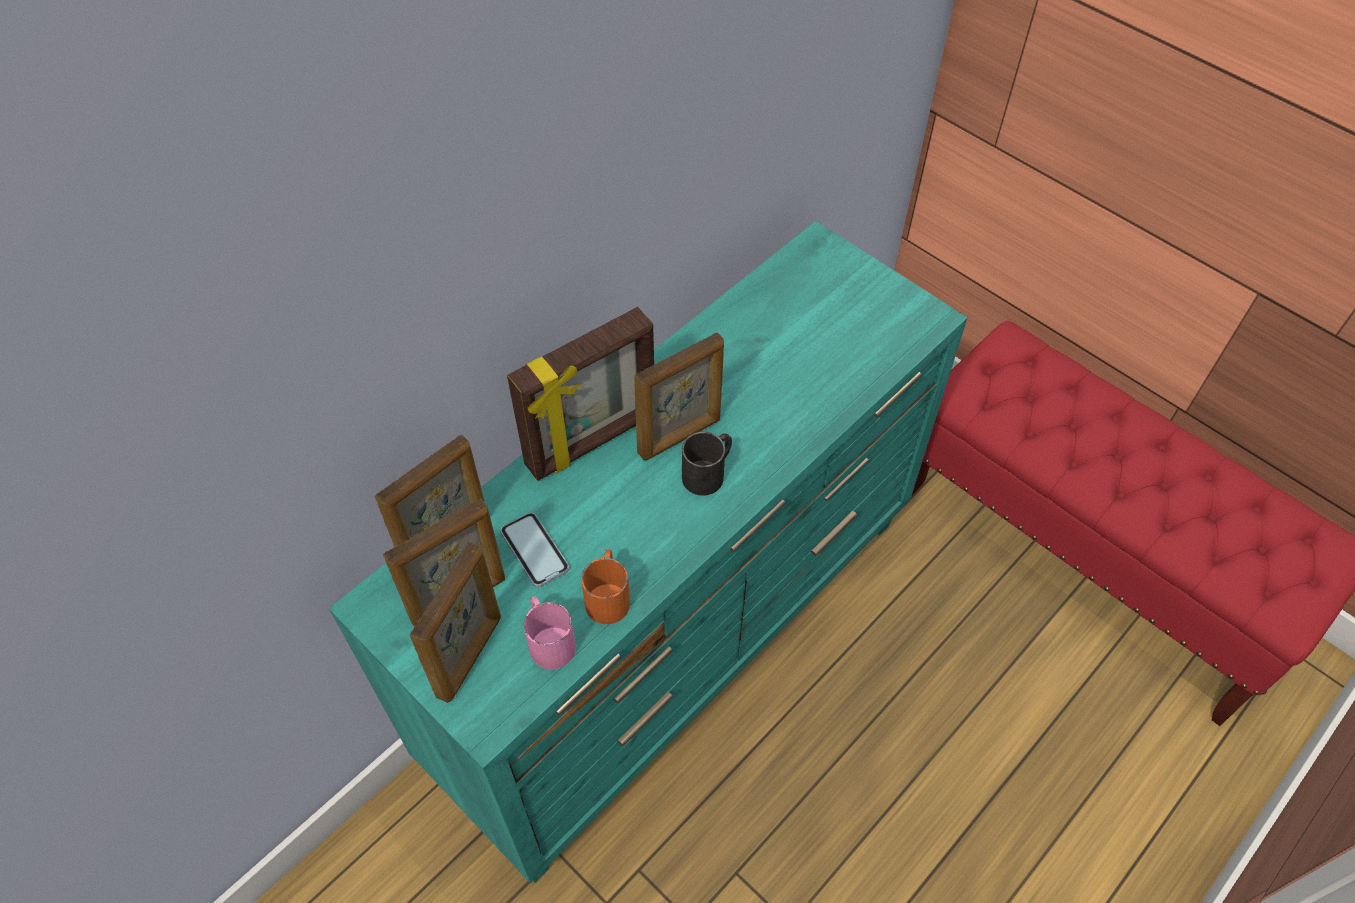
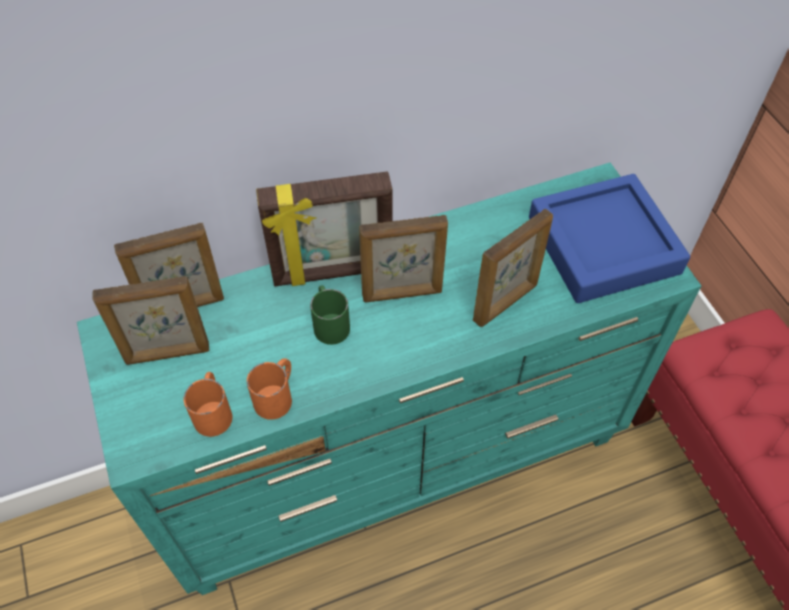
camera: 25 degrees right, 0 degrees up
(470, 656) = (151, 399): picture frame -> picture frame (506, 303)
(534, 551) = (242, 338): phone -> none
(548, 639) = (213, 411): pink mug -> orange mug
(620, 496) = (329, 322): none -> green mug
(709, 472) = (409, 331): black mug -> none
(854, 310) = (603, 245): none -> blue tray

